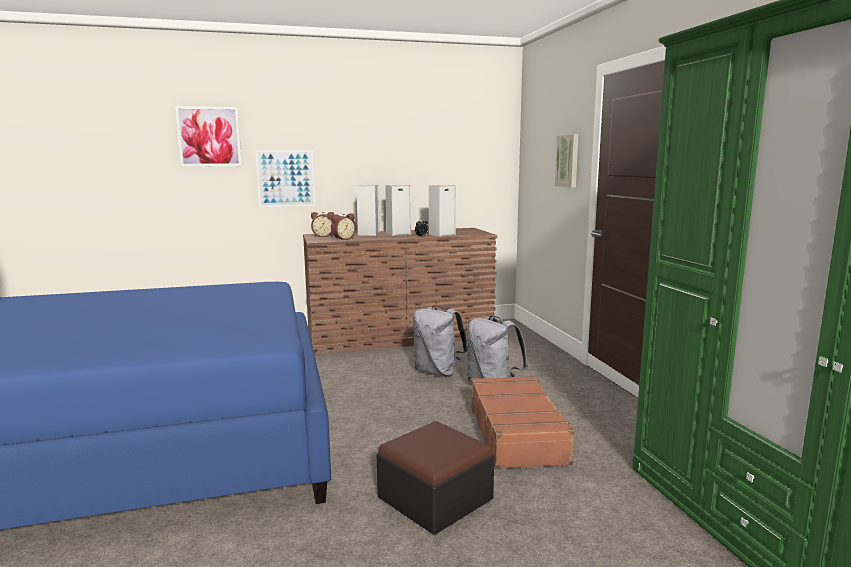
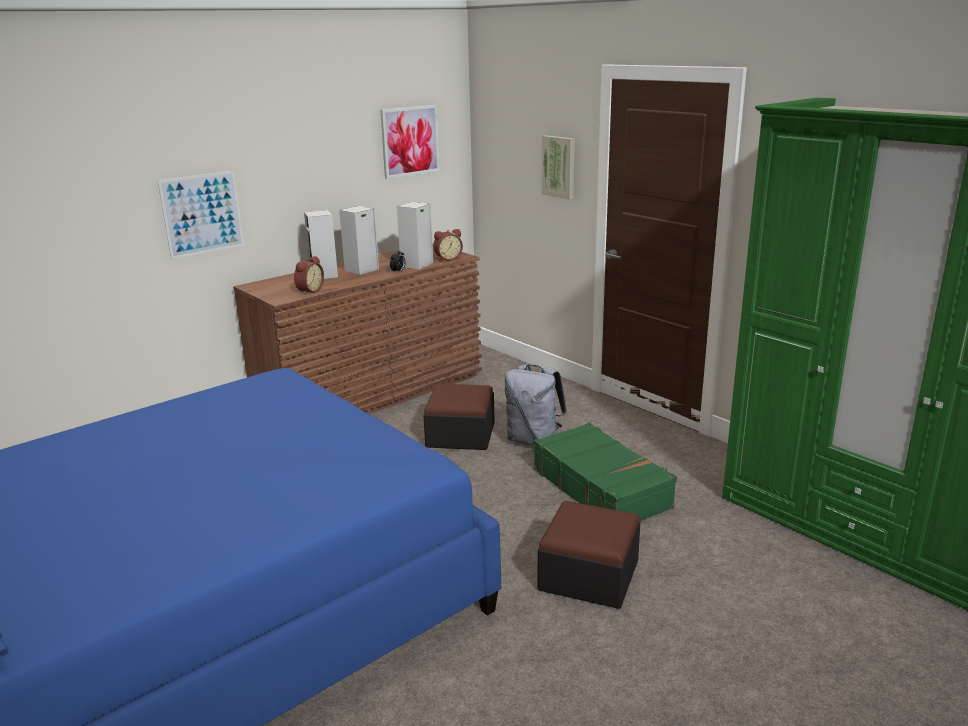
camera: 25 degrees left, 10 degrees up
(209, 136) = (90, 169): picture -> picture (410, 141)
(324, 236) = (272, 288): alarm clock -> alarm clock (447, 258)
(438, 372) = (460, 434): grey backpack -> ottoman
(517, 433) = (601, 488): brown suitcase -> green suitcase

